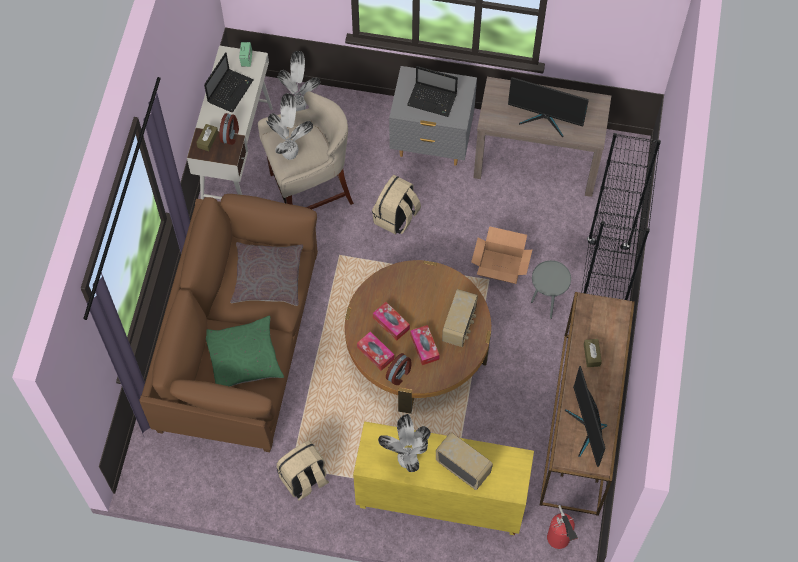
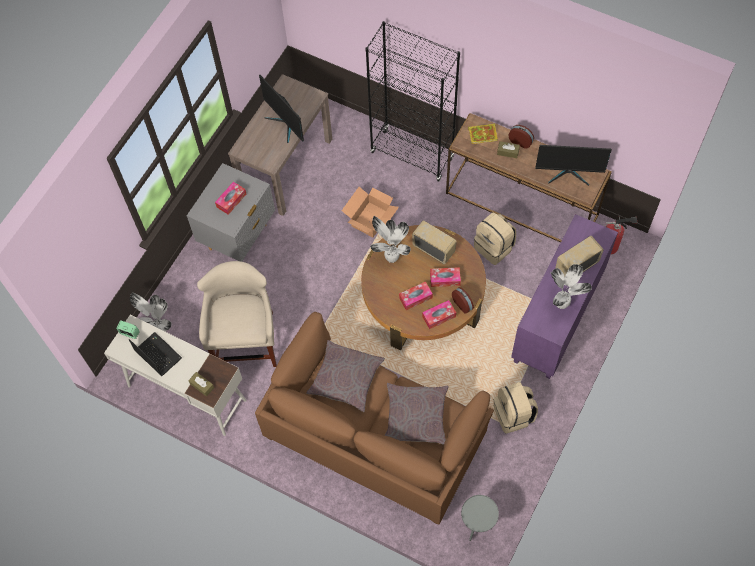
camera: 70 degrees left, 0 degrees up
(230, 135) = (204, 365): alarm clock -> alarm clock (520, 141)
(244, 357) = (416, 416): green pillow -> grey pillow
(290, 153) = (239, 323): potted plant -> potted plant (390, 257)
(396, 217) = (298, 282): beige backpack -> beige backpack (494, 247)
(433, 100) = (231, 200): laptop -> tissue box
(439, 500) = (558, 319): yellow cabinet -> purple cabinet
(545, 119) = (285, 124): monitor -> monitor turned 105 degrees clockwise
(546, 305) = (415, 198): grey side table -> grey side table (476, 528)
(607, 322) = (483, 134): none -> book

